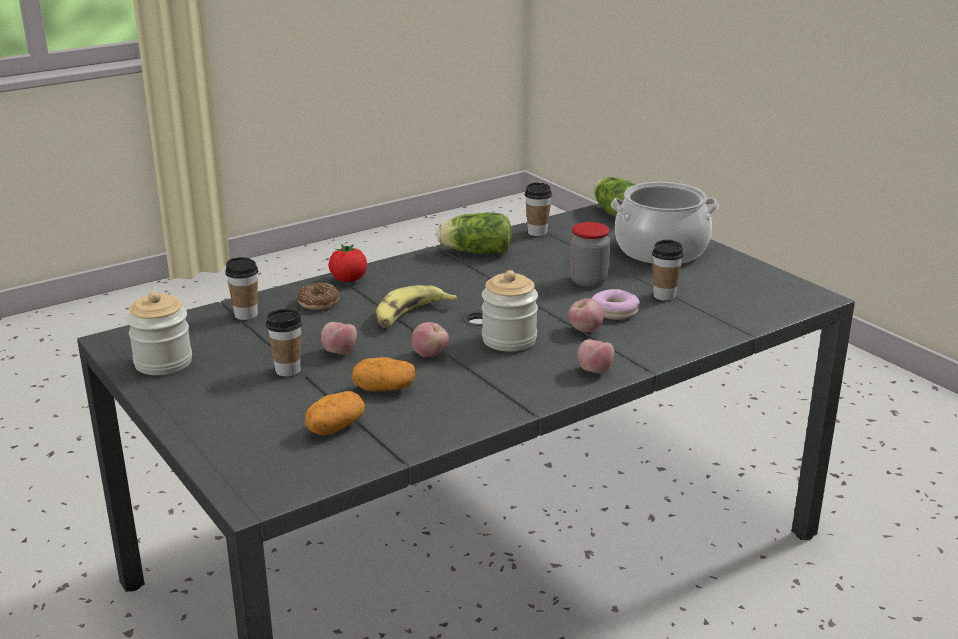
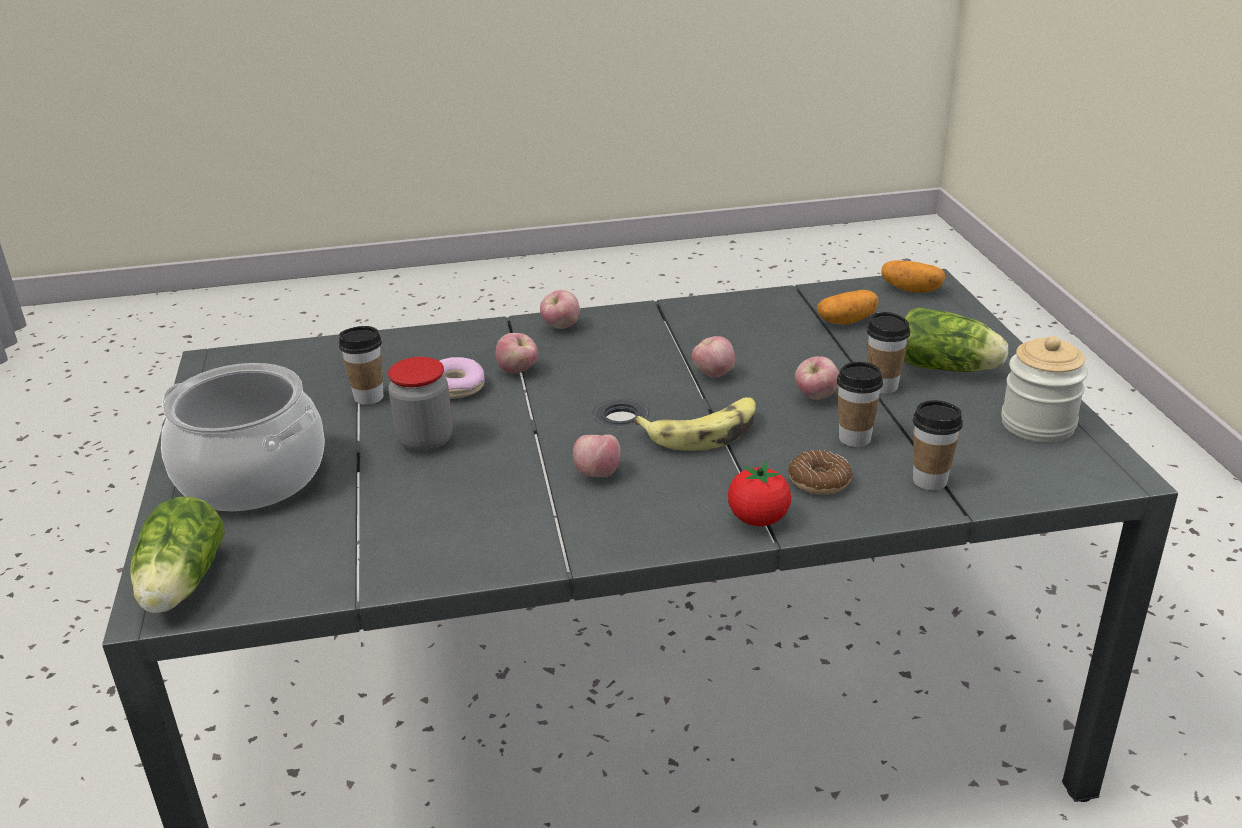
camera: 155 degrees left, 5 degrees up
(384, 389) = (784, 347): potato -> potato (911, 289)
(461, 283) = (597, 474): none -> apple
(474, 252) = (521, 540): lettuce -> lettuce (949, 368)
(509, 339) = (613, 374): jar -> none
(537, 232) = (372, 566): cup -> cup (854, 438)

